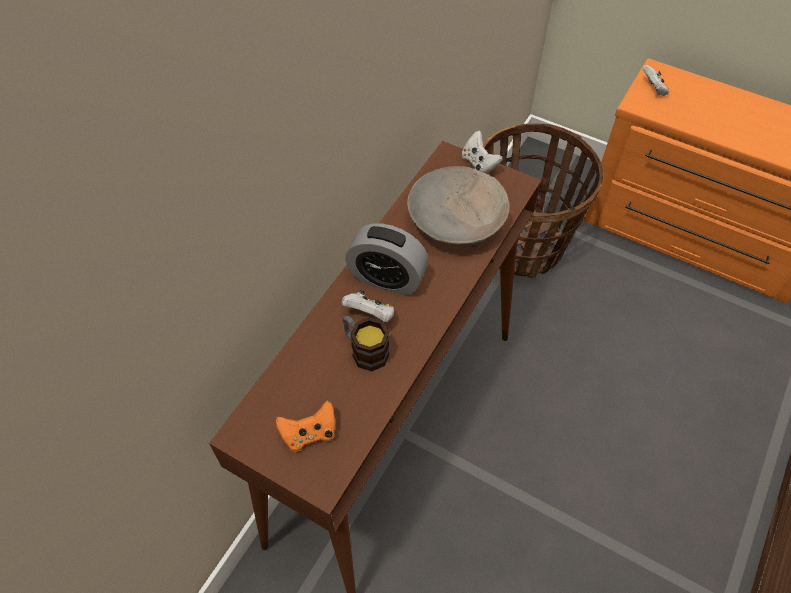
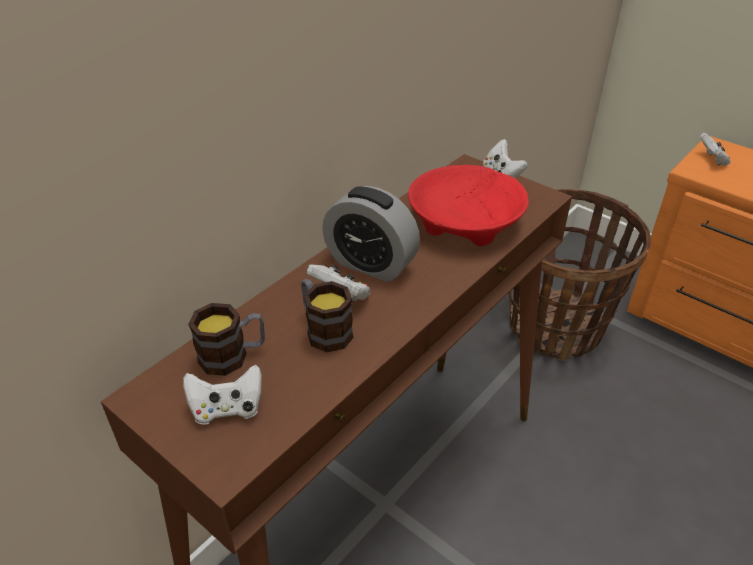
camera: 10 degrees right, 15 degrees down
(299, 386) = (233, 356): none -> mug
(309, 434) = (227, 409): orange game controller -> white game controller
(455, 221) = (464, 221): beige bowl -> red bowl

